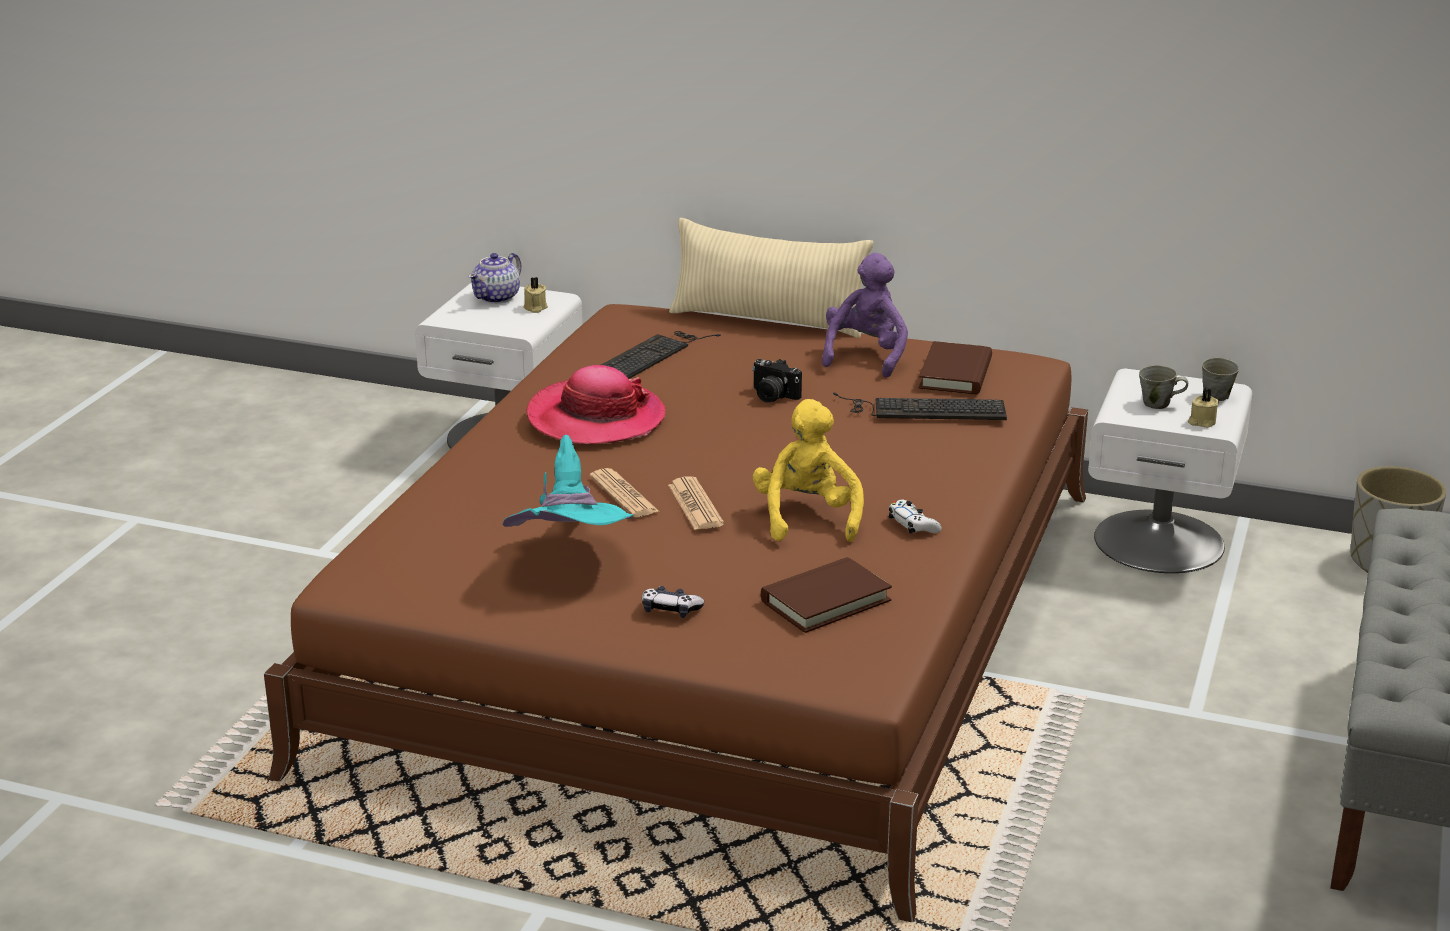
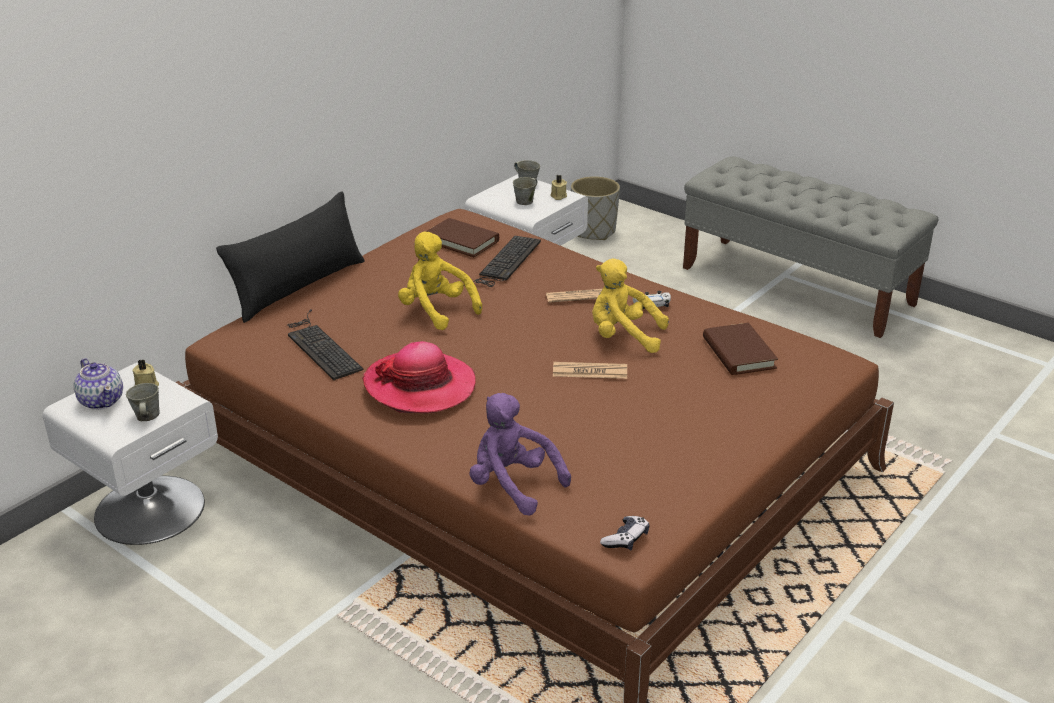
camera: 70 degrees left, 5 degrees up
(481, 321) = (147, 417): none -> grey mug
(570, 557) = (639, 436): turquoise hat -> none
(624, 494) = (556, 396): newspaper -> newspaper (580, 296)
(670, 610) = (729, 411): game controller -> game controller (626, 539)
(768, 320) = (298, 287): beige pillow -> black pillow
(772, 396) = (436, 310): camera -> yellow plush toy
(866, 356) = (404, 264): purple plush toy -> purple plush toy (512, 485)

